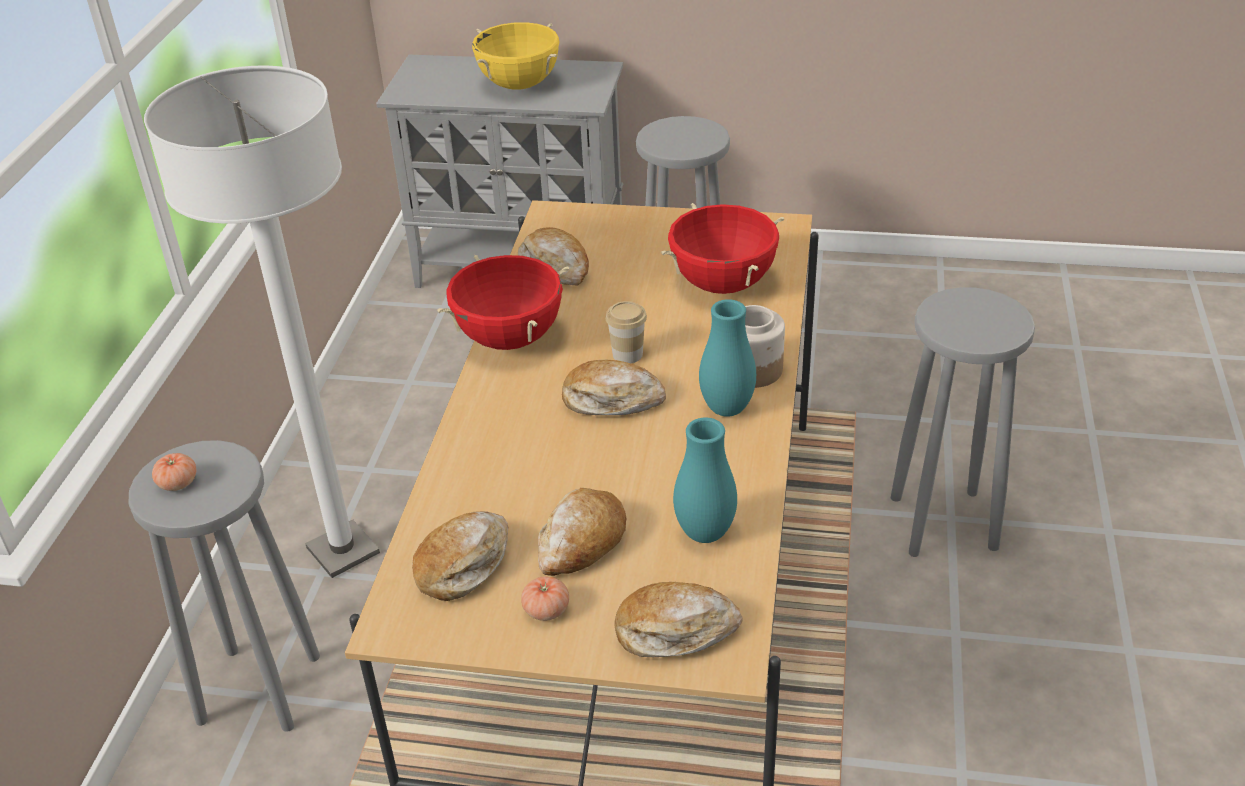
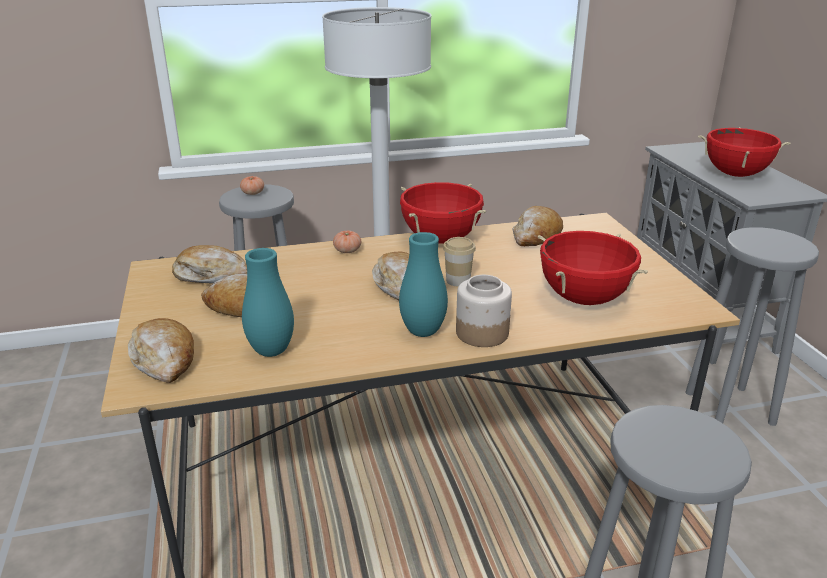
camera: 65 degrees right, 10 degrees down
(519, 85) = (735, 174): yellow cooking pot -> red cooking pot
(546, 610) = (176, 309): tomato -> tomato (347, 251)

